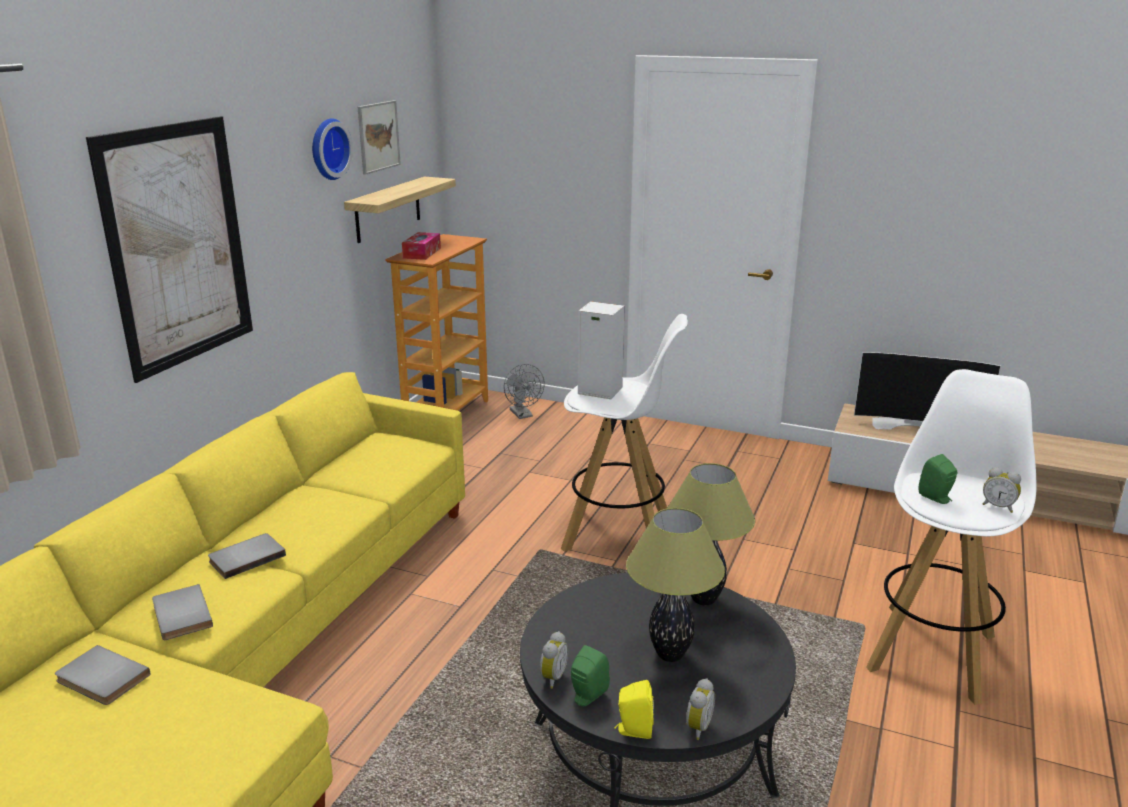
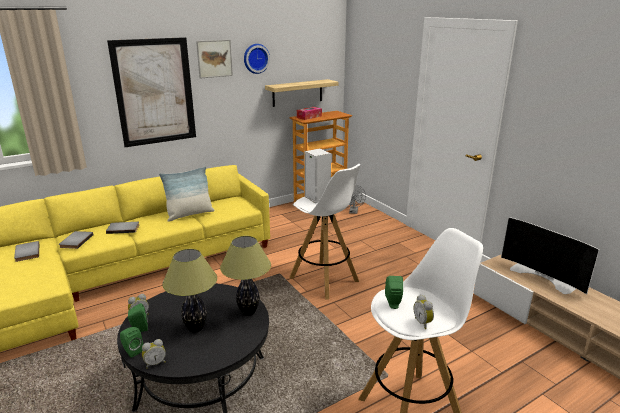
camera: 35 degrees right, 0 degrees up
(339, 490) = (189, 214): none -> pillow
(378, 136) = (294, 55): picture -> picture (214, 58)
(633, 730) = (132, 351): yellow speaker -> green speaker

